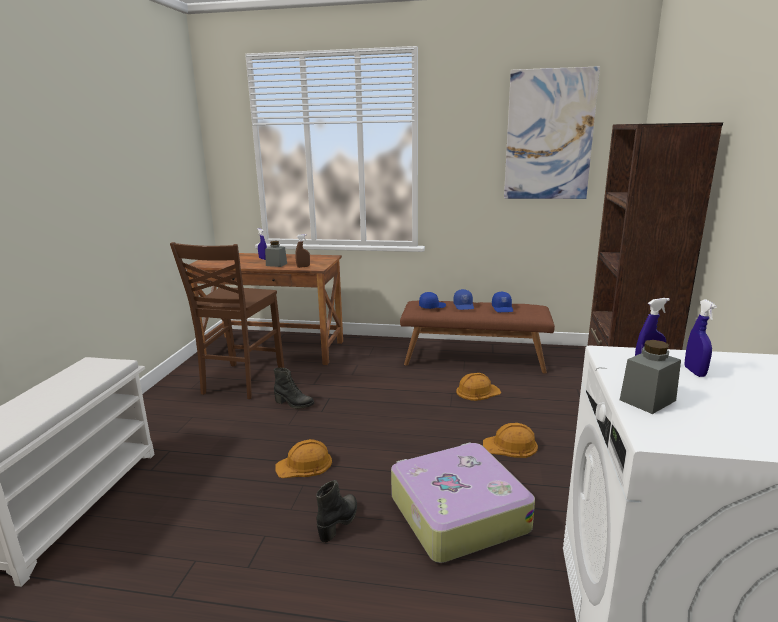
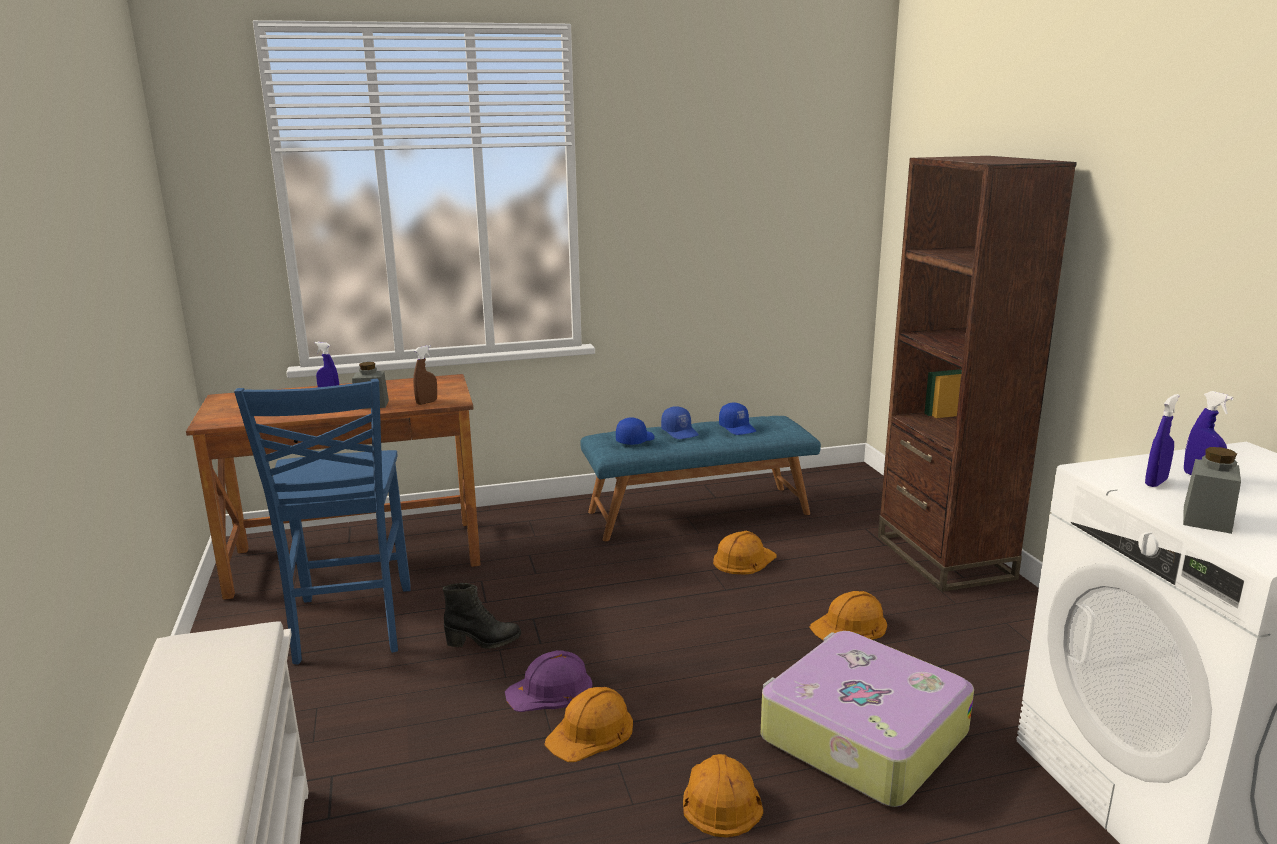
camera: 25 degrees left, 0 degrees up
(241, 382) = (350, 626): brown chair -> blue chair
(304, 437) = (550, 690): none -> purple hard hat
(339, 522) = (720, 798): black boot -> orange hard hat
(474, 359) = (698, 512): brown bench -> blue bench
(549, 135) = (768, 165): picture -> none

